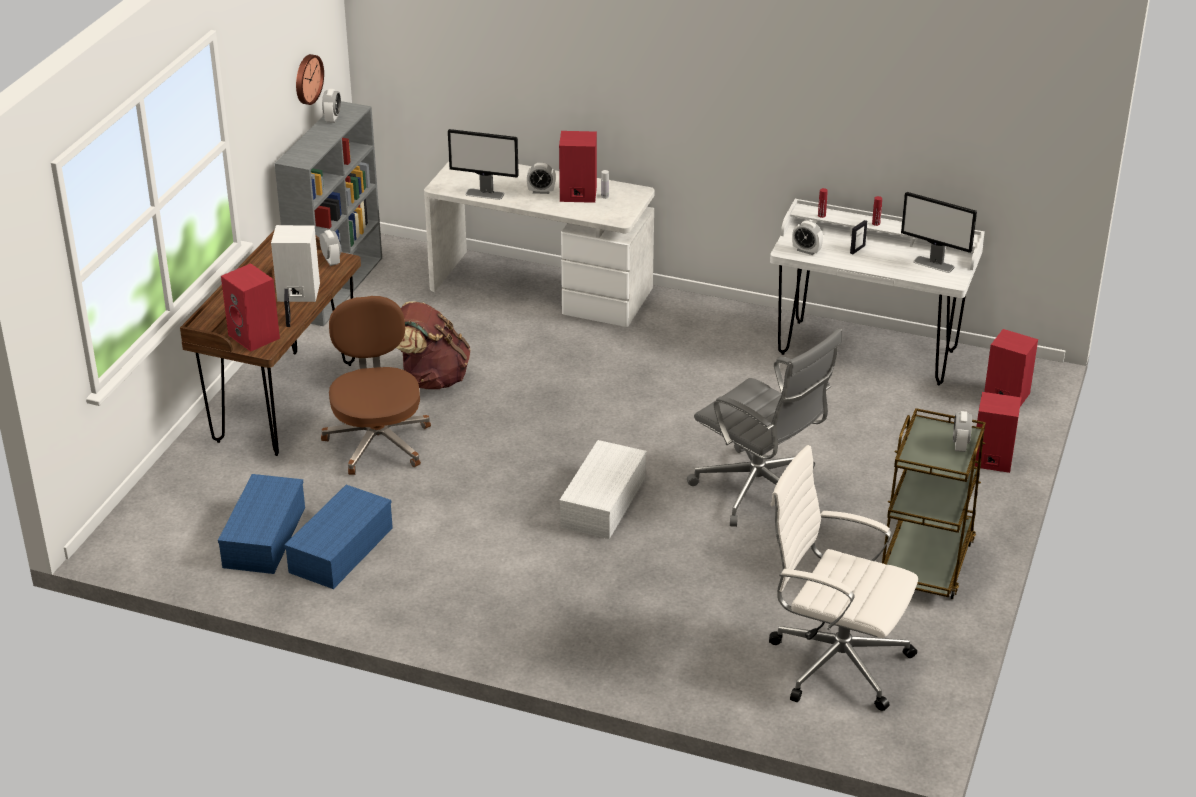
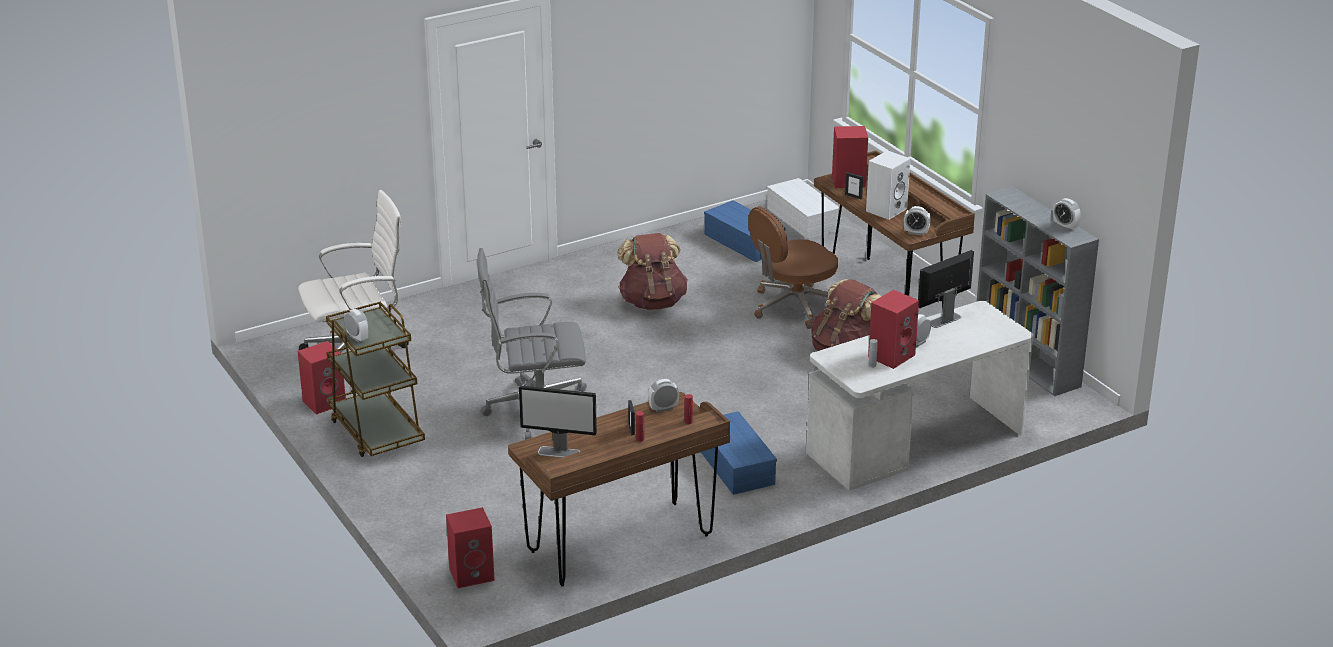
camera: 130 degrees right, 5 degrees down
(307, 79) = (1078, 180): wall clock -> none
(341, 551) = (695, 258): blue storage box -> blue storage box (733, 464)
(378, 441) = (793, 306): brown office chair -> brown office chair turned 120 degrees clockwise
(473, 530) = (652, 302): none -> brown backpack
(602, 501) = (614, 352): white storage box -> white storage box (804, 219)
(867, 352) = (620, 544): white desk -> brown desk
(934, 264) = (559, 452): monitor -> monitor turned 150 degrees counterclockwise
(990, 460) = (419, 518): red speaker -> red speaker (325, 402)

